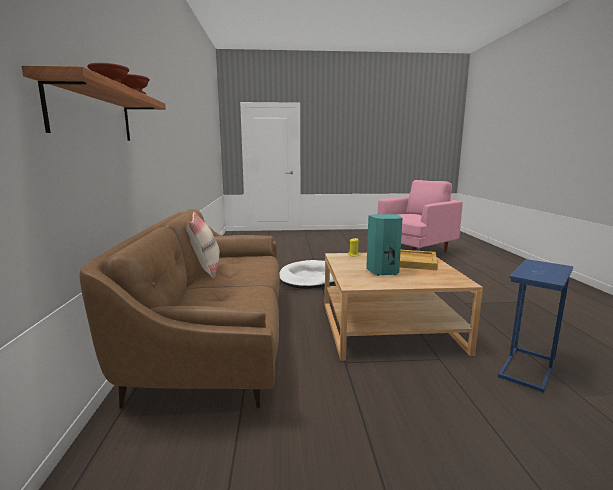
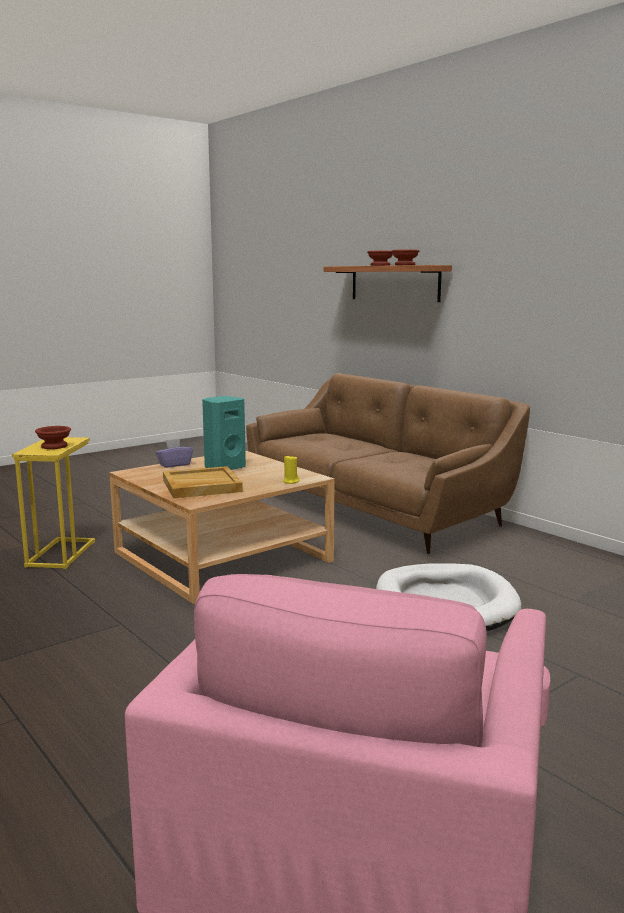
camera: 145 degrees right, 0 degrees up
(205, 270) = (426, 456): beige pillow -> none
(421, 283) = (174, 464): none -> purple tissue box
(527, 368) = (61, 554): blue side table -> yellow side table
(537, 268) = (55, 446): none -> brown bowl

